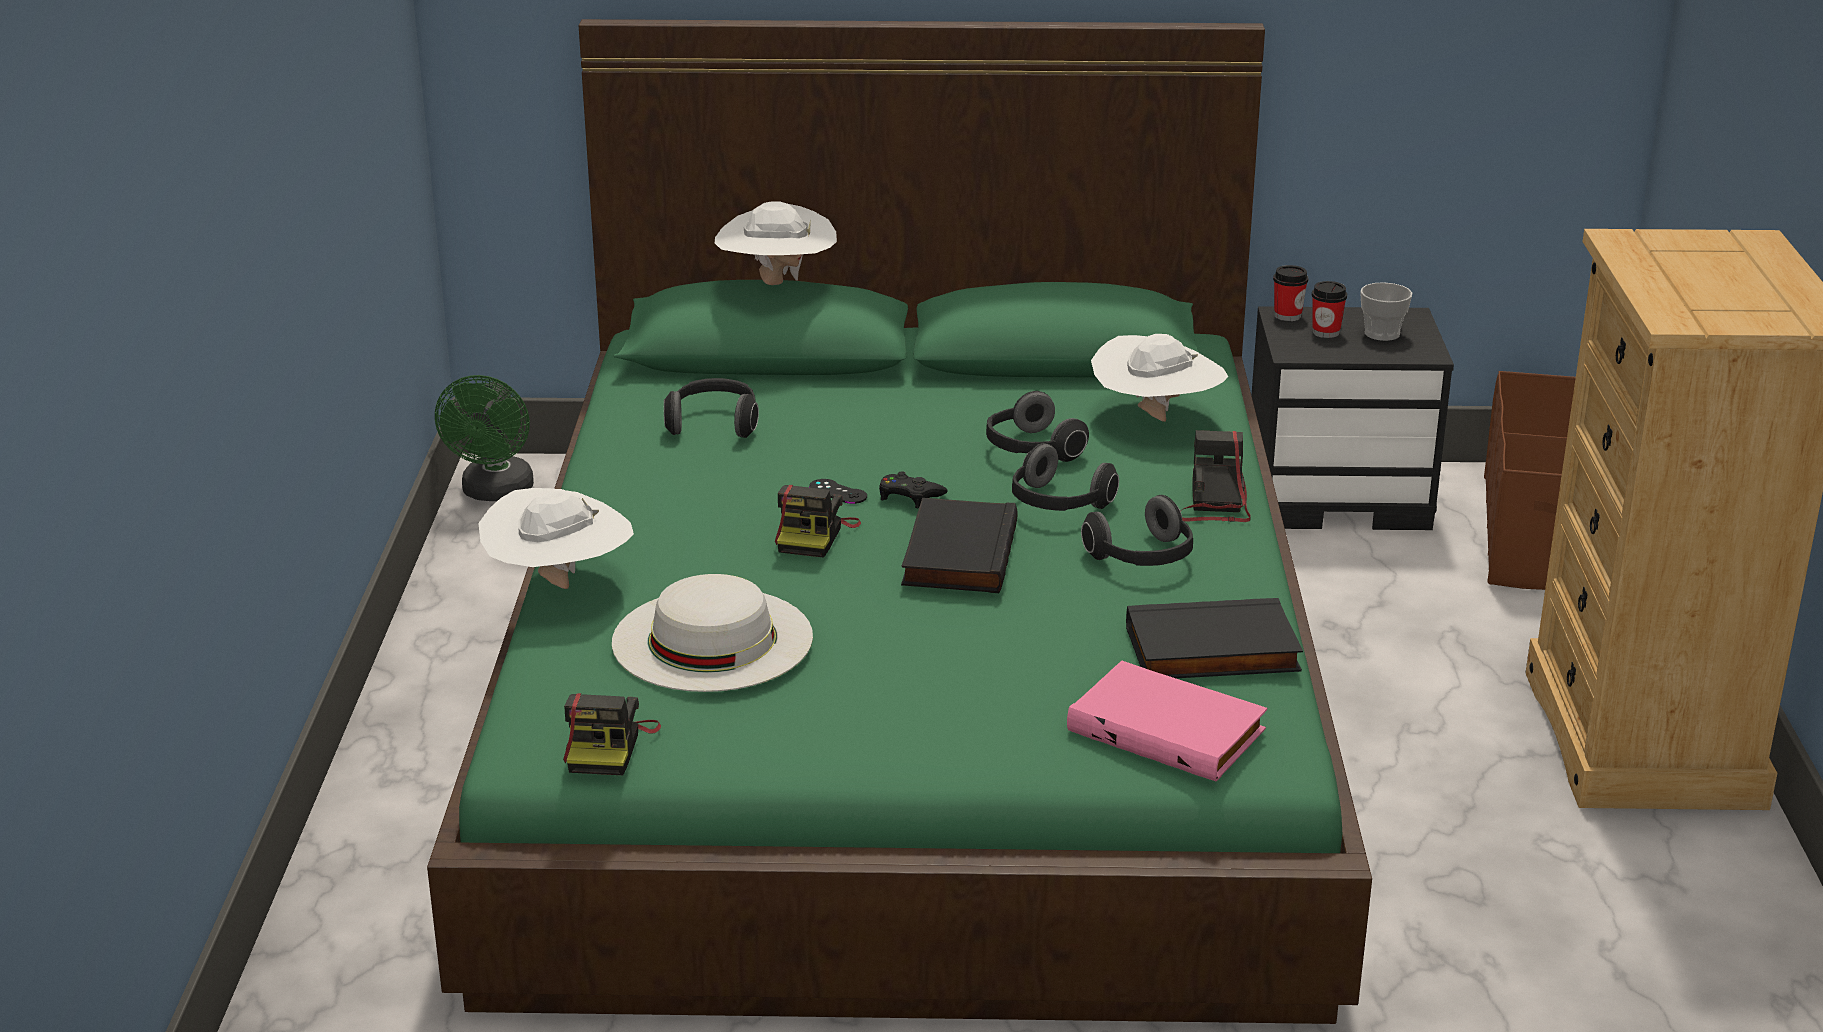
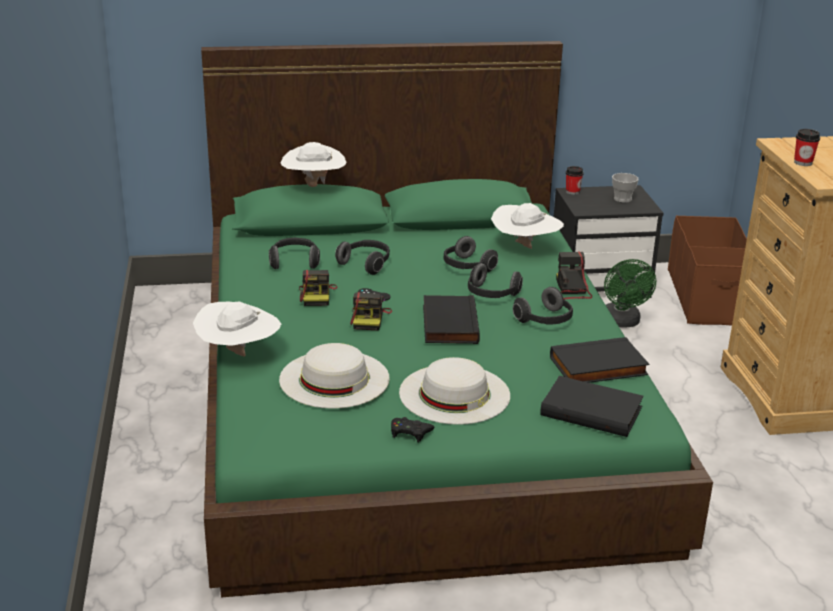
camera: 10 degrees left, 0 degrees up
(495, 493) = (159, 306): green fan -> green fan (622, 323)
(608, 746) = (296, 442): camera -> camera (317, 295)
(843, 434) = (366, 264): none -> headphones
(909, 496) = (412, 295): black game controller -> black game controller (410, 432)
(923, 681) = (454, 394): none -> white hat
(1169, 729) = (592, 410): pink book -> black book
(1326, 332) = (594, 199): cup -> cup (803, 163)

